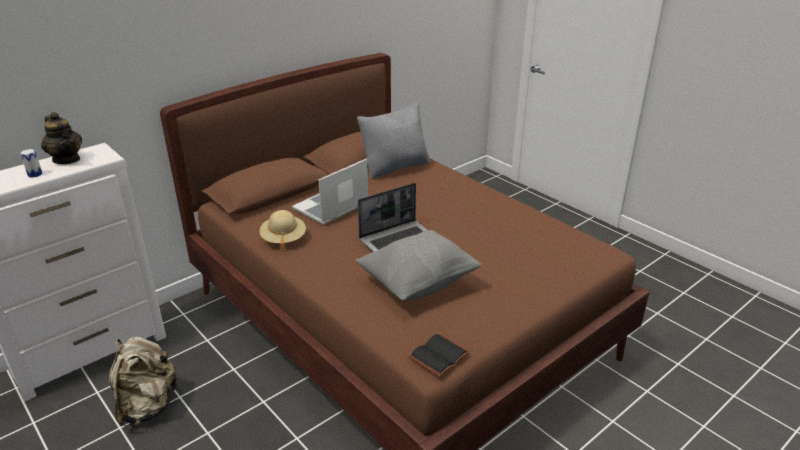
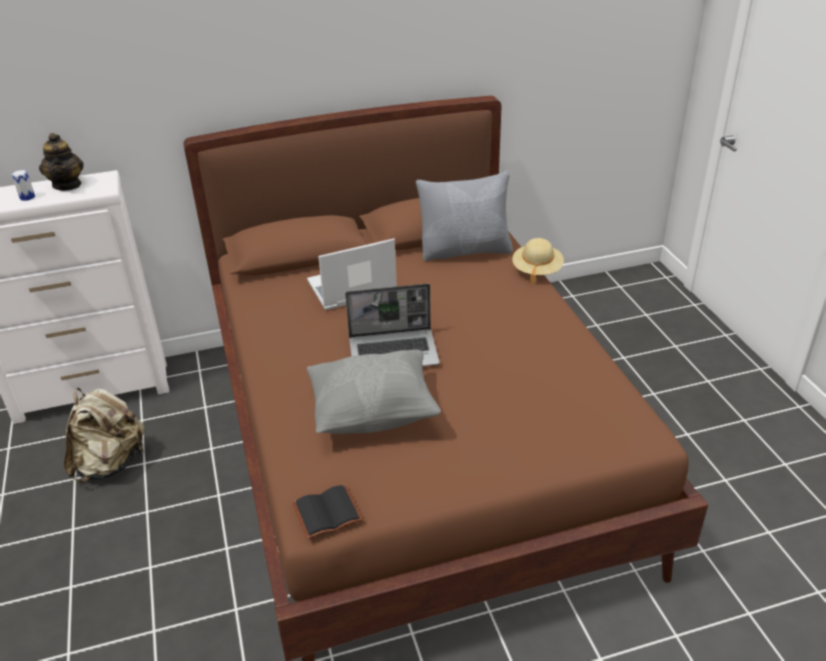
camera: 25 degrees right, 5 degrees up
(283, 239) = (272, 317): beige hat -> beige hat (536, 270)

